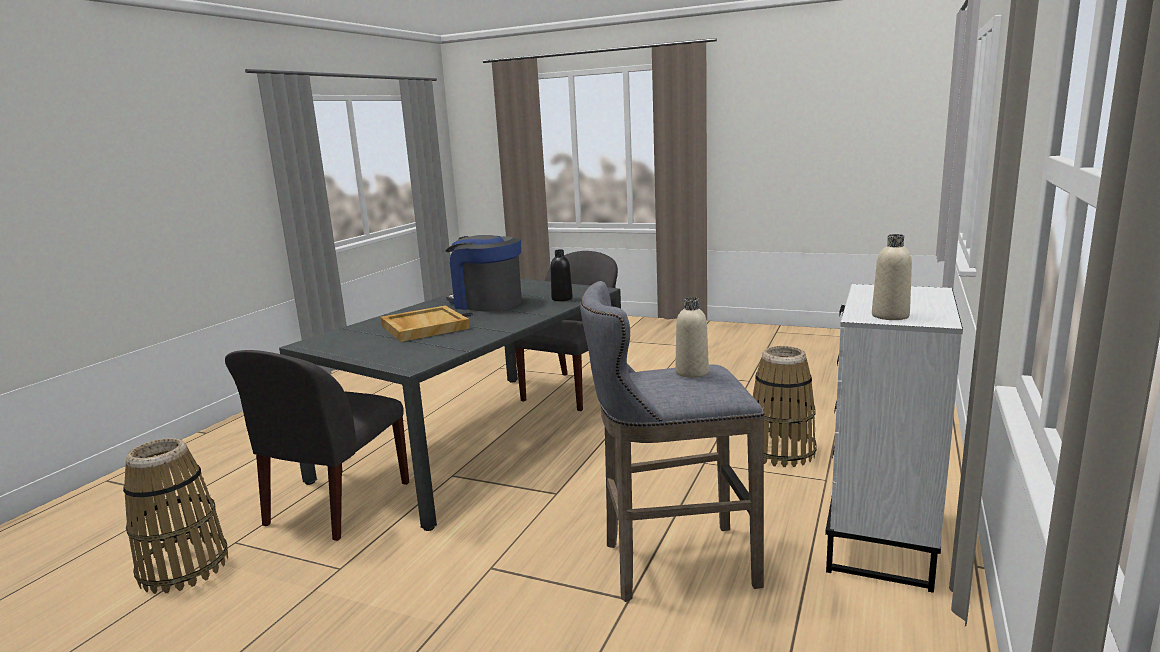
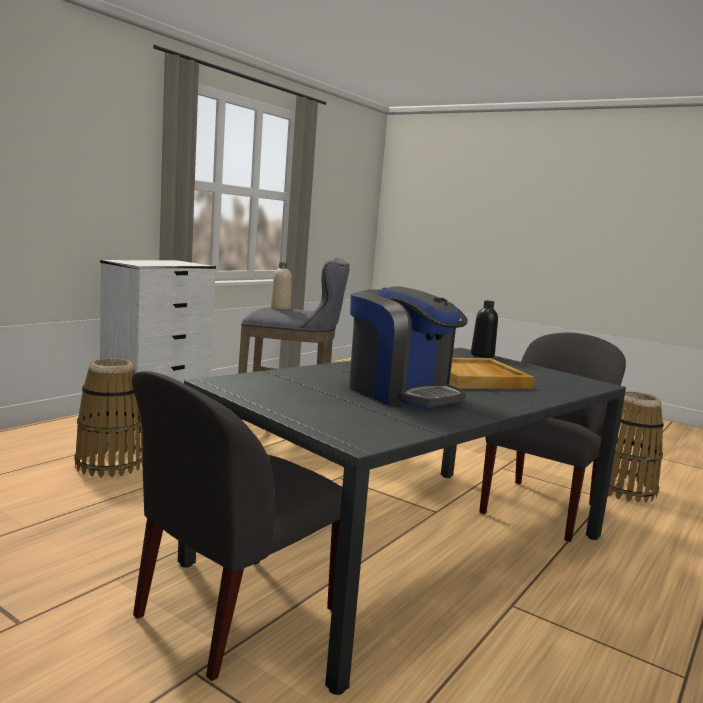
camera: 170 degrees left, 5 degrees down
(562, 299) = (290, 379): black bottle -> black bottle (482, 355)
(890, 316) = (187, 263): beige bottle -> none

